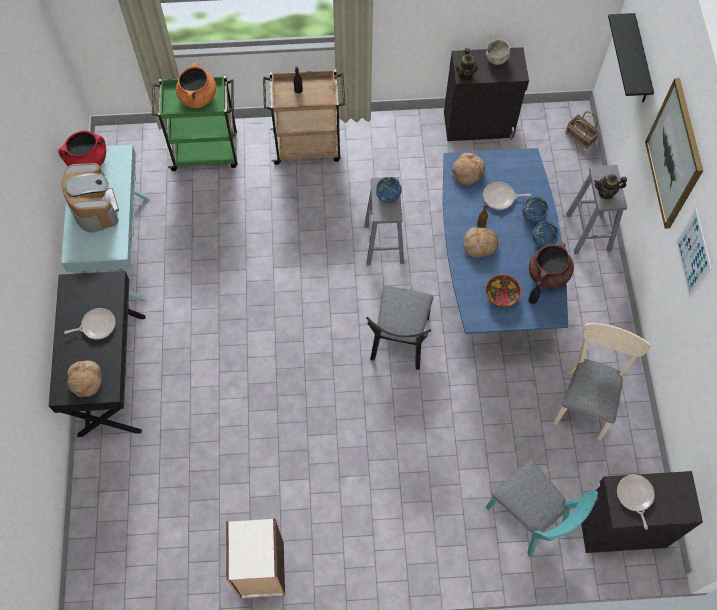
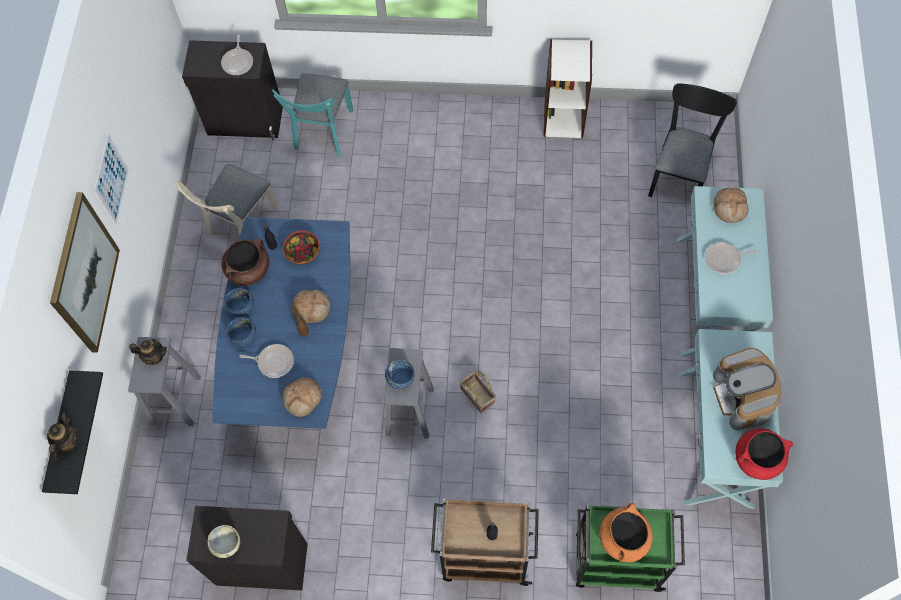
camera: 170 degrees left, 0 degrees up
(111, 374) = (712, 297): black console table -> turquoise console table
(399, 343) = (411, 298): black chair -> black chair (680, 173)
(465, 74) = (272, 524): teapot -> teapot (67, 442)
(530, 519) = (322, 134): turquoise chair -> turquoise chair turned 135 degrees counterclockwise
(579, 136) = (141, 530): basket -> basket (478, 396)

